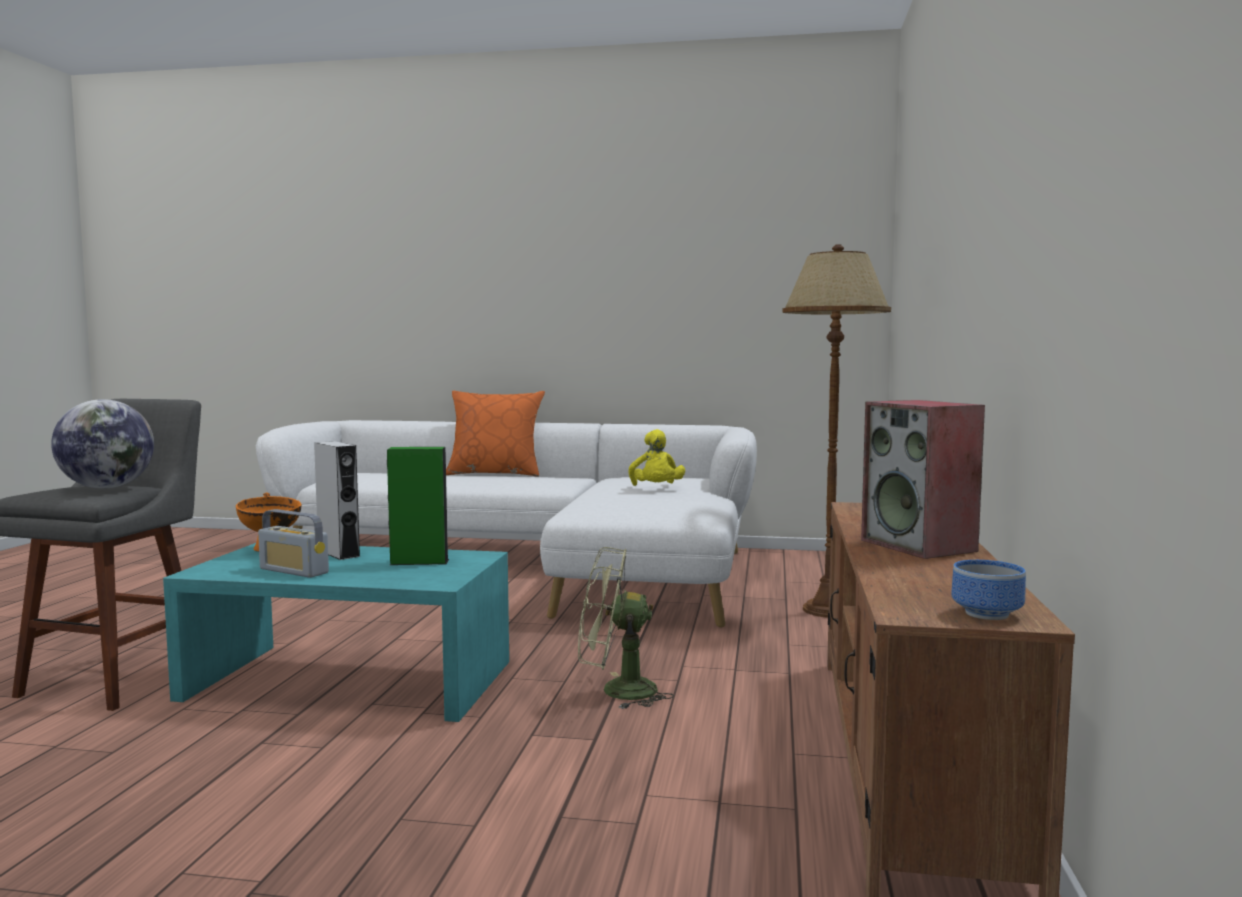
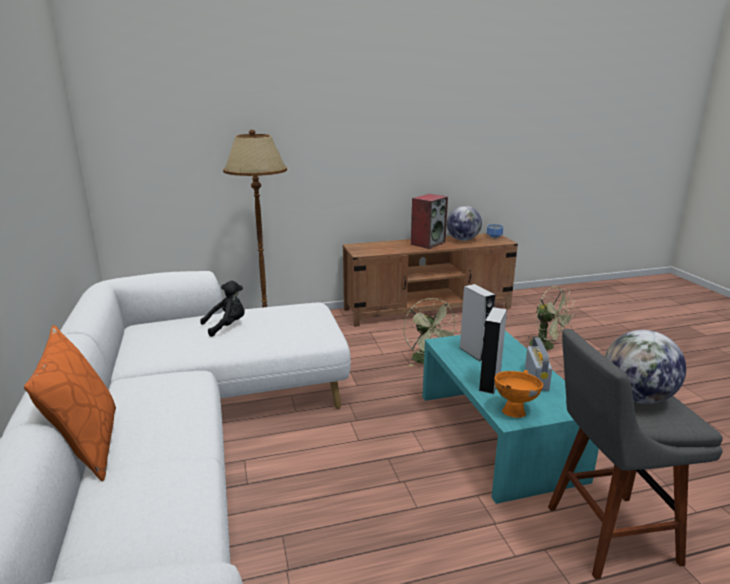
camera: 115 degrees left, 15 degrees up
(419, 562) = (474, 353): green speaker -> grey speaker
(532, 845) = (547, 347): none -> green fan
(656, 489) = (227, 326): yellow plush toy -> black plush toy
(948, 576) = (462, 240): none -> globe

